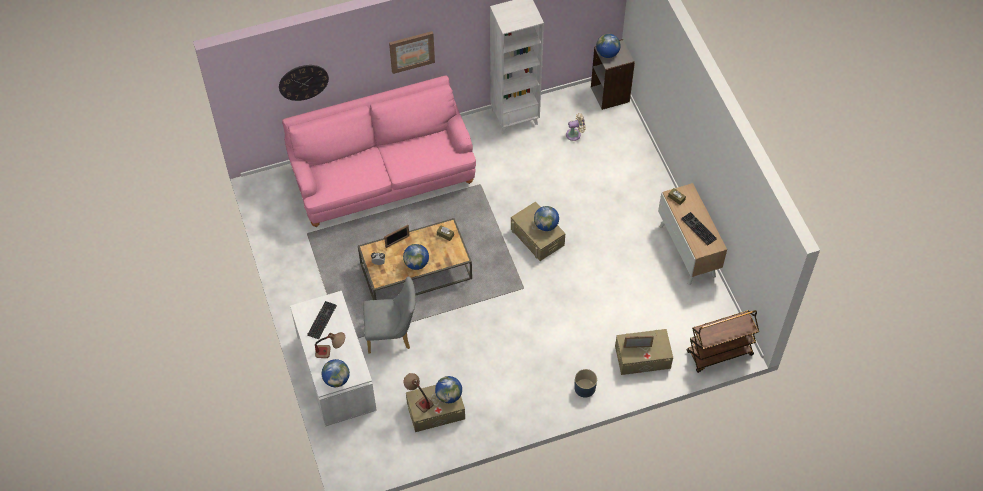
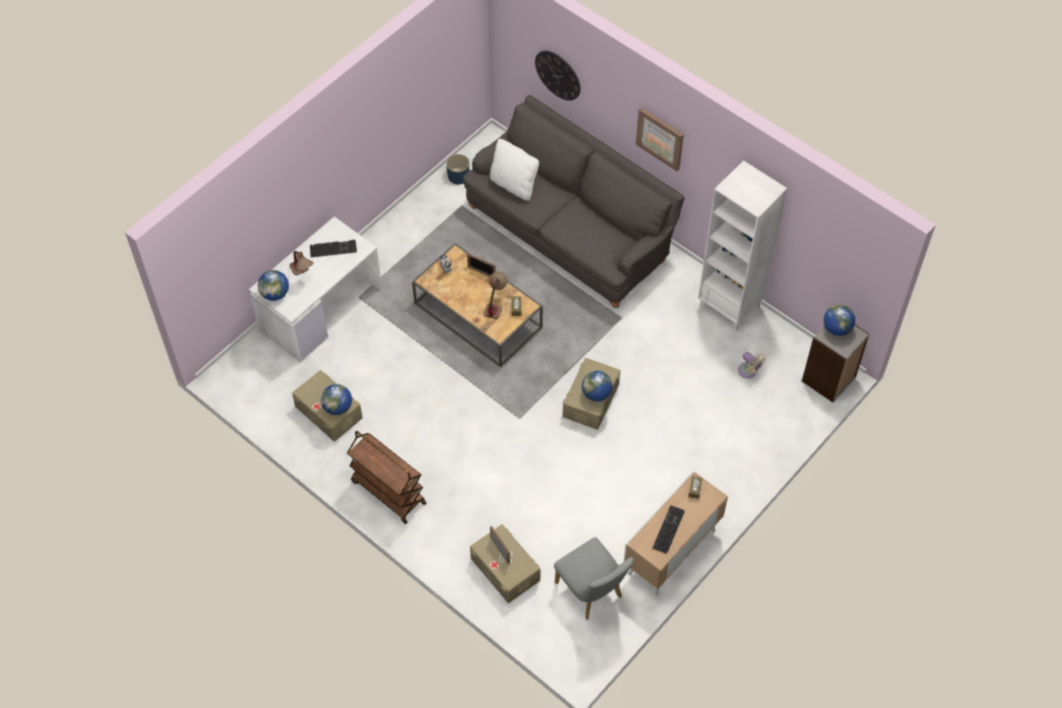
camera: 60 degrees right, 0 degrees up
(342, 178) = (514, 185): none -> white pillow
(383, 177) = (570, 232): pink sofa -> grey sofa
(392, 335) = (392, 333): grey chair -> grey chair (592, 593)
(416, 263) = (466, 301): globe -> none
(418, 399) = (319, 383): table lamp -> table lamp (495, 304)
(584, 388) = (434, 531): blue planter -> blue planter (458, 175)
(719, 354) = (557, 644): brown cart -> brown cart (388, 492)

